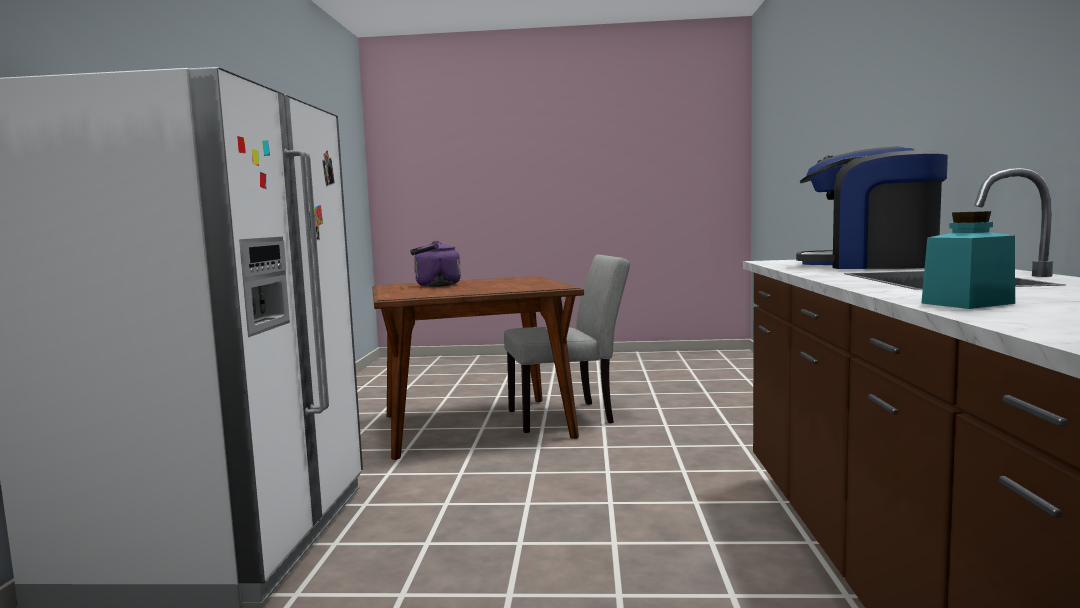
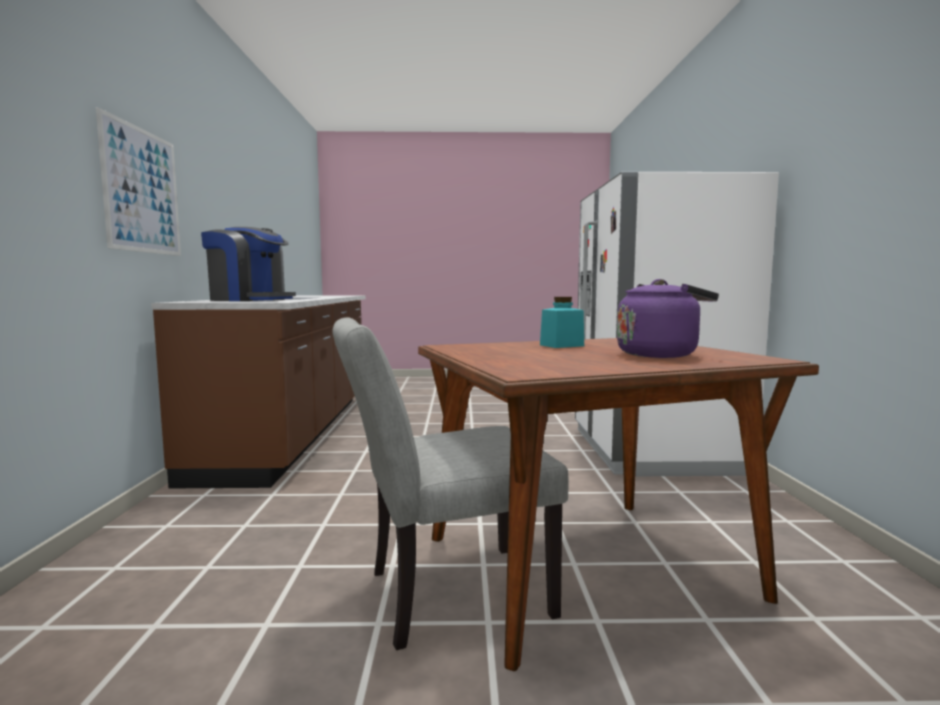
camera: 175 degrees right, 0 degrees up
(924, 121) = (142, 191): none -> picture
(967, 303) = (333, 296): turquoise jar -> turquoise jar (561, 345)

